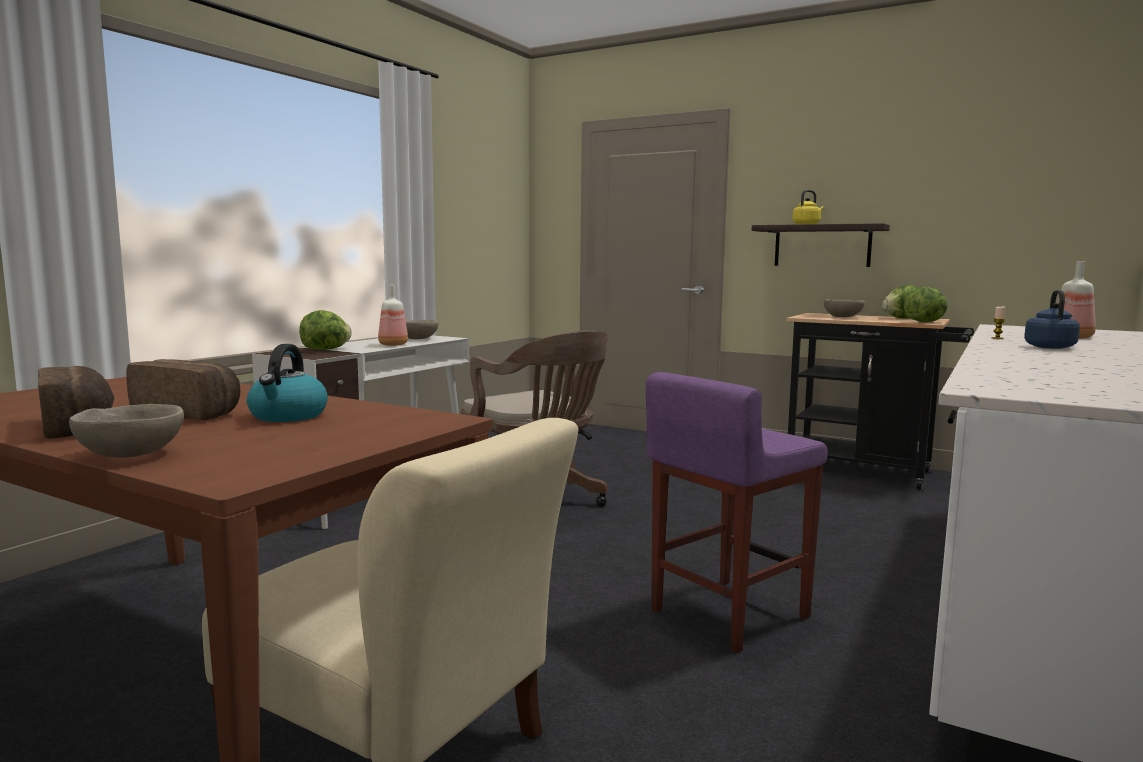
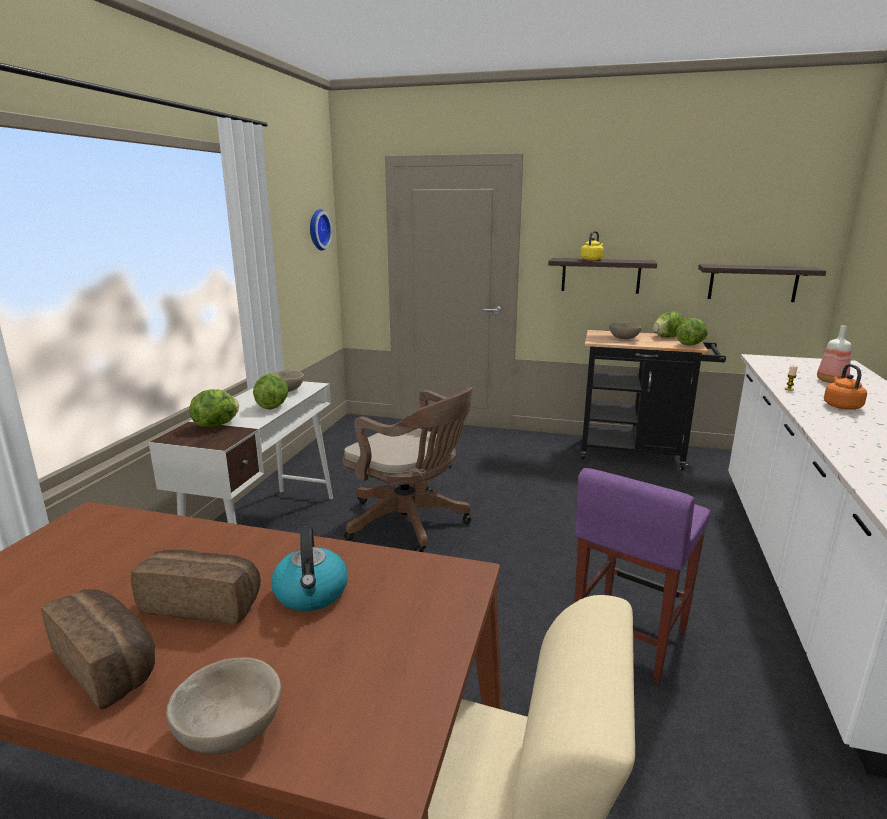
camera: 15 degrees left, 10 degrees up
(392, 345) = (272, 406): bottle -> lettuce
(502, 198) = (317, 230): none -> wall clock
(1021, 249) = (752, 283): none -> shelf
(1049, 347) = (841, 406): blue kettle -> orange kettle

